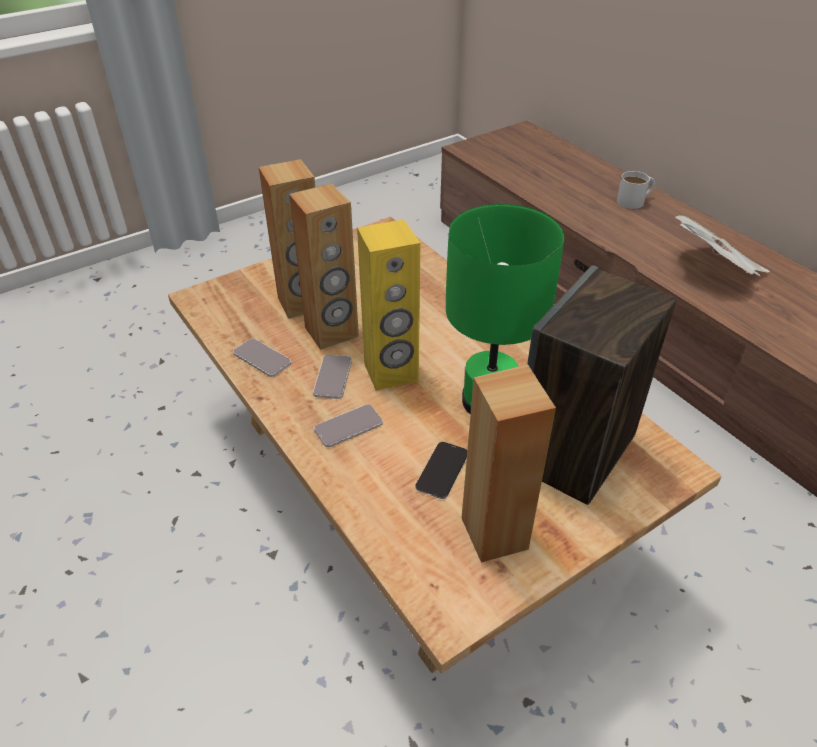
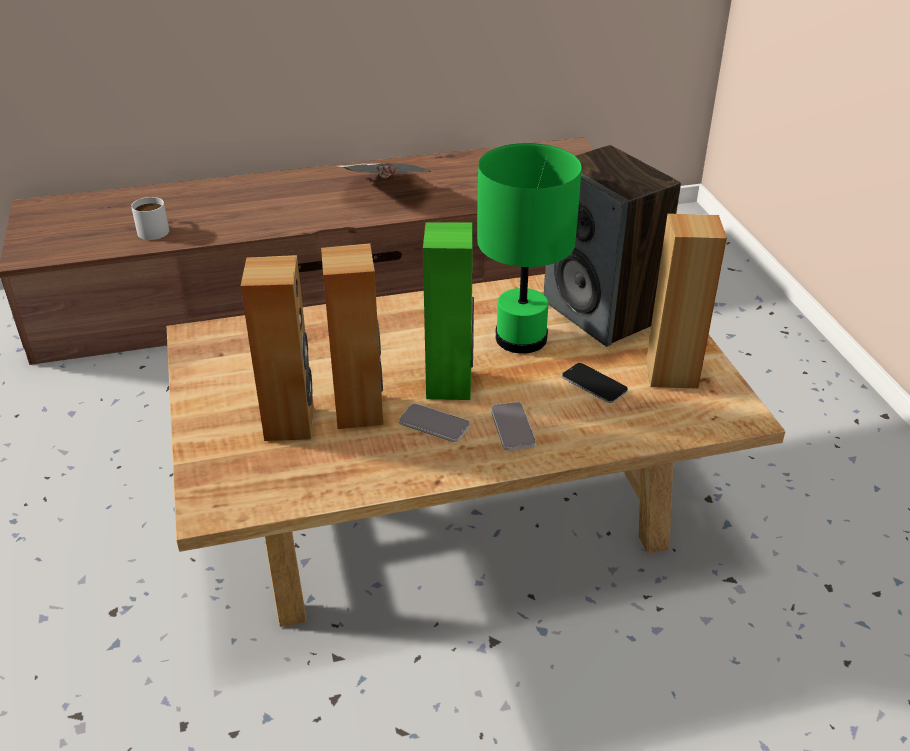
camera: 70 degrees left, 5 degrees down
(262, 358) = (371, 470): phone -> none
(391, 373) = (450, 384): yellow speaker -> green speaker
(635, 200) = (246, 192): white mug -> white mug (154, 228)

